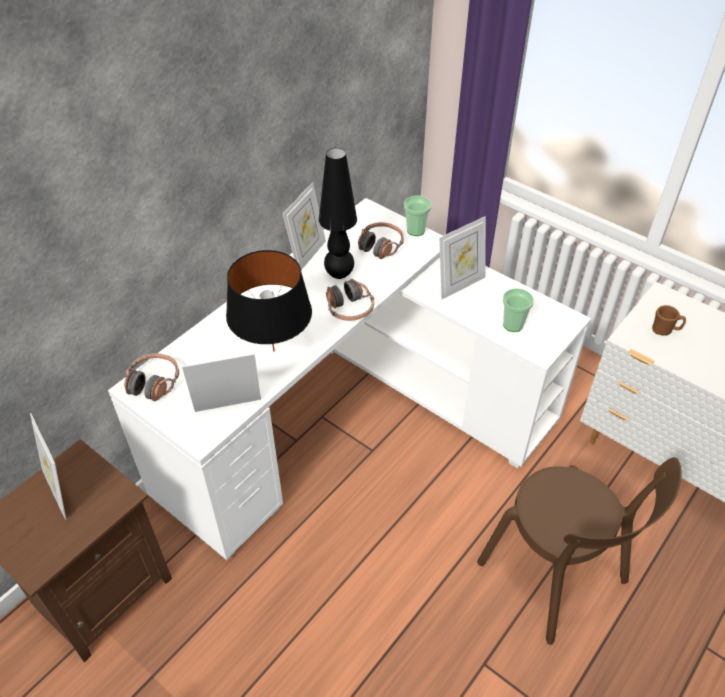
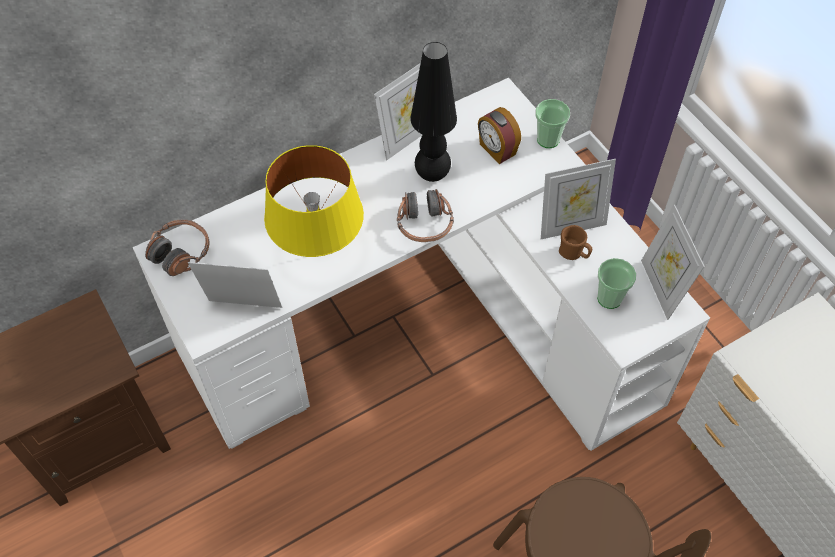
camera: 20 degrees right, 10 degrees up
(61, 491) = (58, 342): picture frame -> picture frame (661, 288)
(273, 351) = (319, 252): black table lamp -> yellow table lamp
(380, 246) = (496, 150): headphones -> alarm clock
(665, 330) = (793, 363): brown mug -> brown mug (573, 254)

